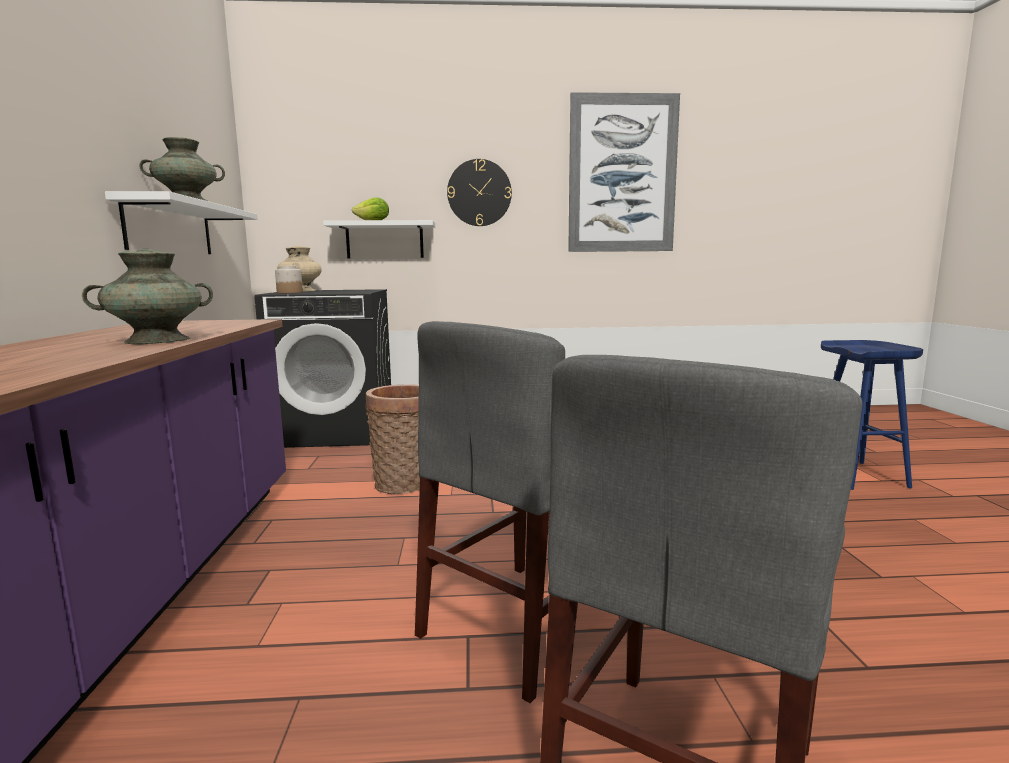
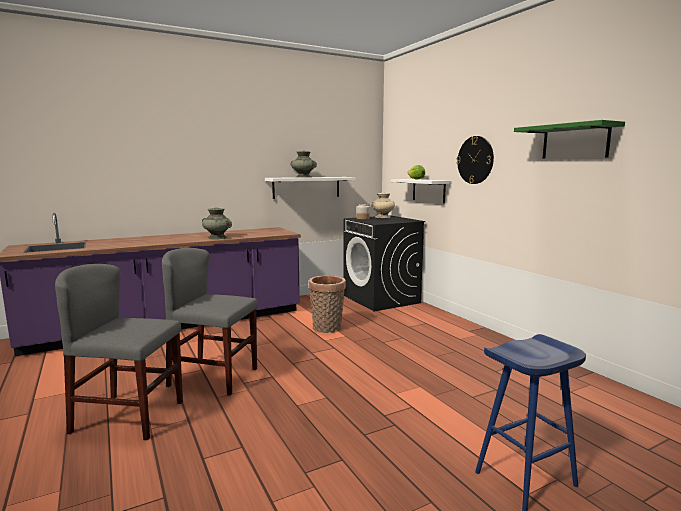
camera: 65 degrees right, 0 degrees up
(622, 174) = (575, 141): picture -> green shelf

